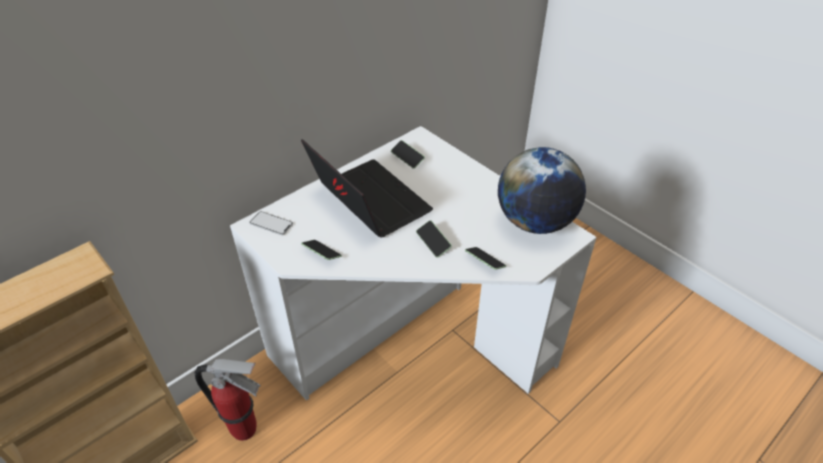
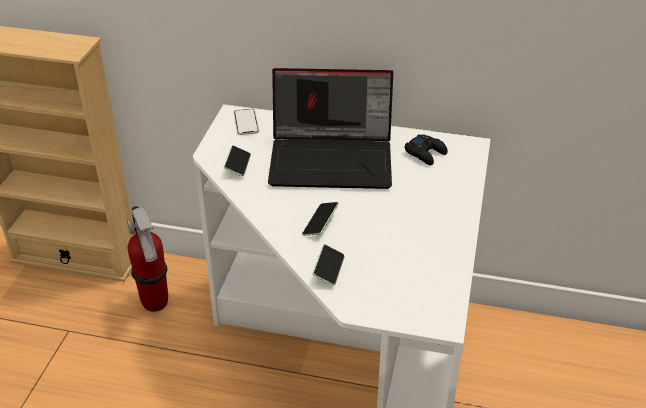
camera: 55 degrees right, 5 degrees down
(367, 201) = (333, 159): laptop -> laptop turned 75 degrees clockwise
(407, 158) = (426, 153): phone -> black game controller
(535, 222) = (431, 283): globe -> none

